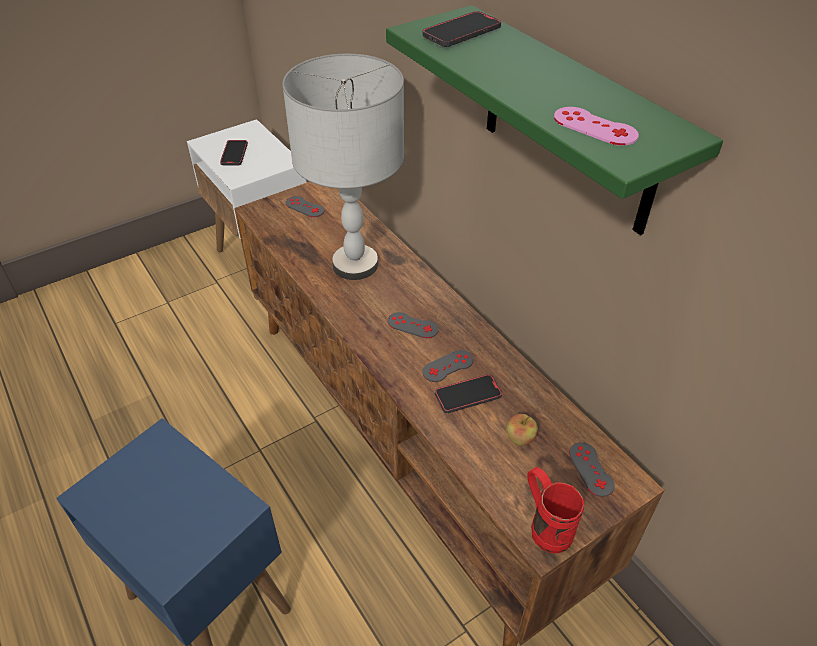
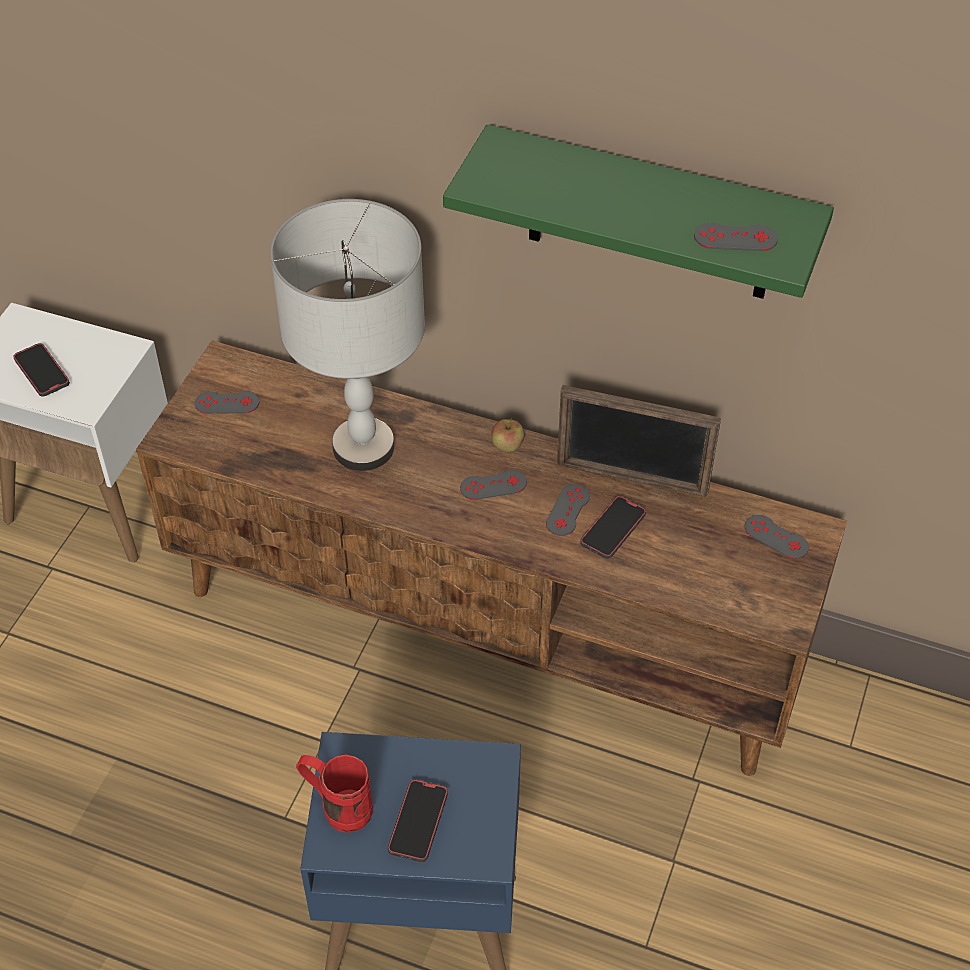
camera: 35 degrees left, 5 degrees up
(461, 33) = (521, 170): phone -> phone (418, 822)
(512, 369) = (631, 479): none -> picture frame
(520, 438) = (694, 544): apple -> apple (507, 446)
(544, 525) = (777, 610): red mug -> red mug (337, 807)
(595, 127) = (735, 237): pink game controller -> grey game controller

